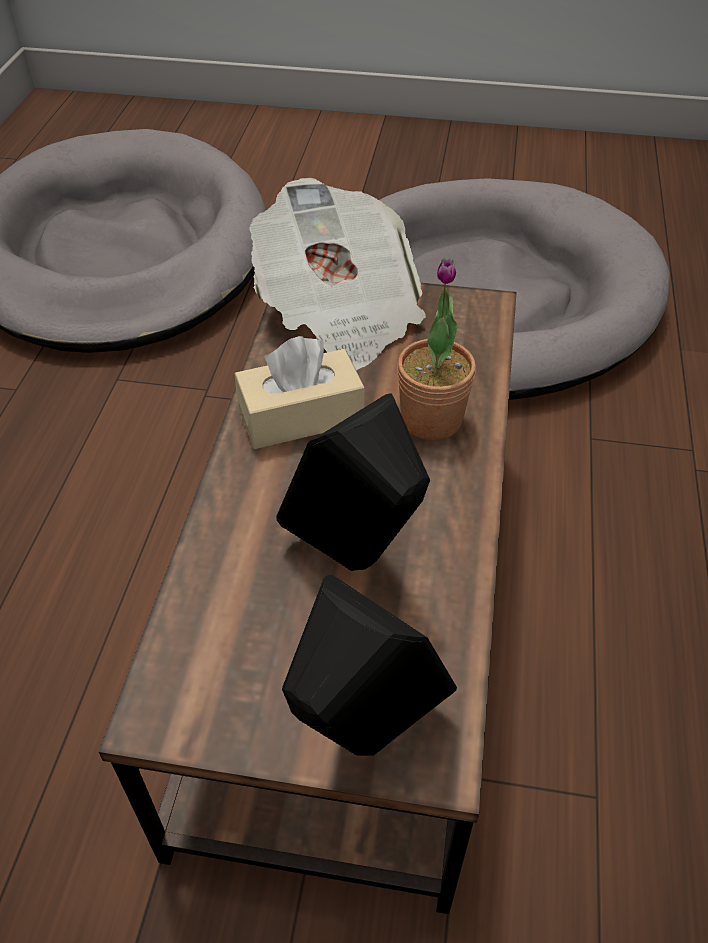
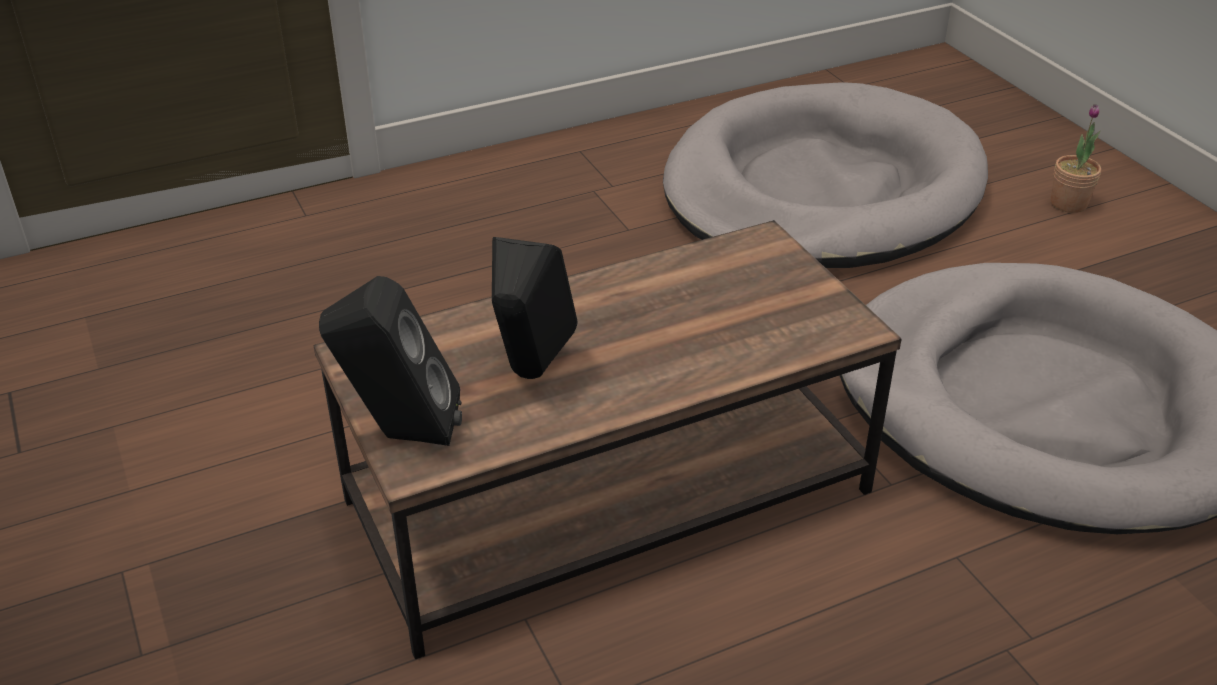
camera: 55 degrees right, 10 degrees down
(301, 416) = (632, 297): beige tissue box -> none
(339, 313) = (758, 266): newspaper -> none
(431, 419) = (696, 354): potted plant -> potted plant (1068, 204)

